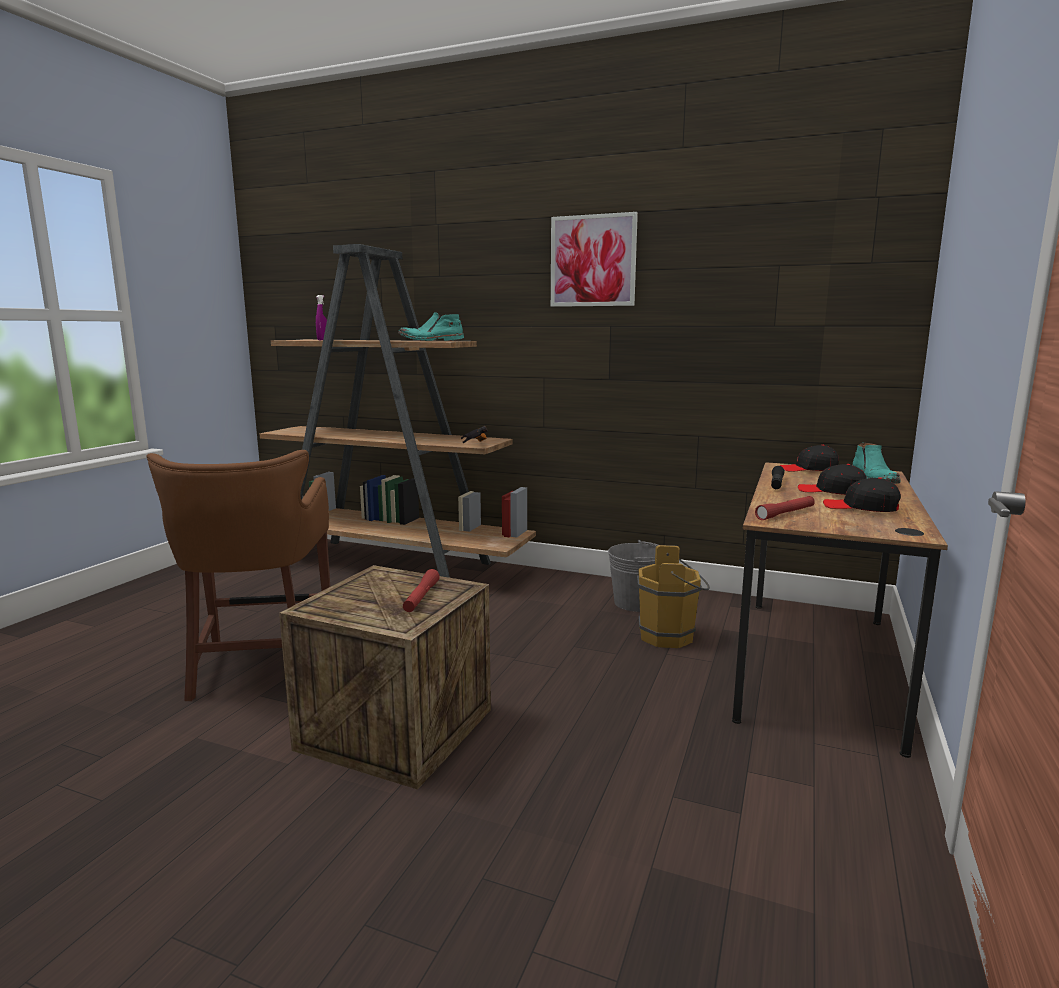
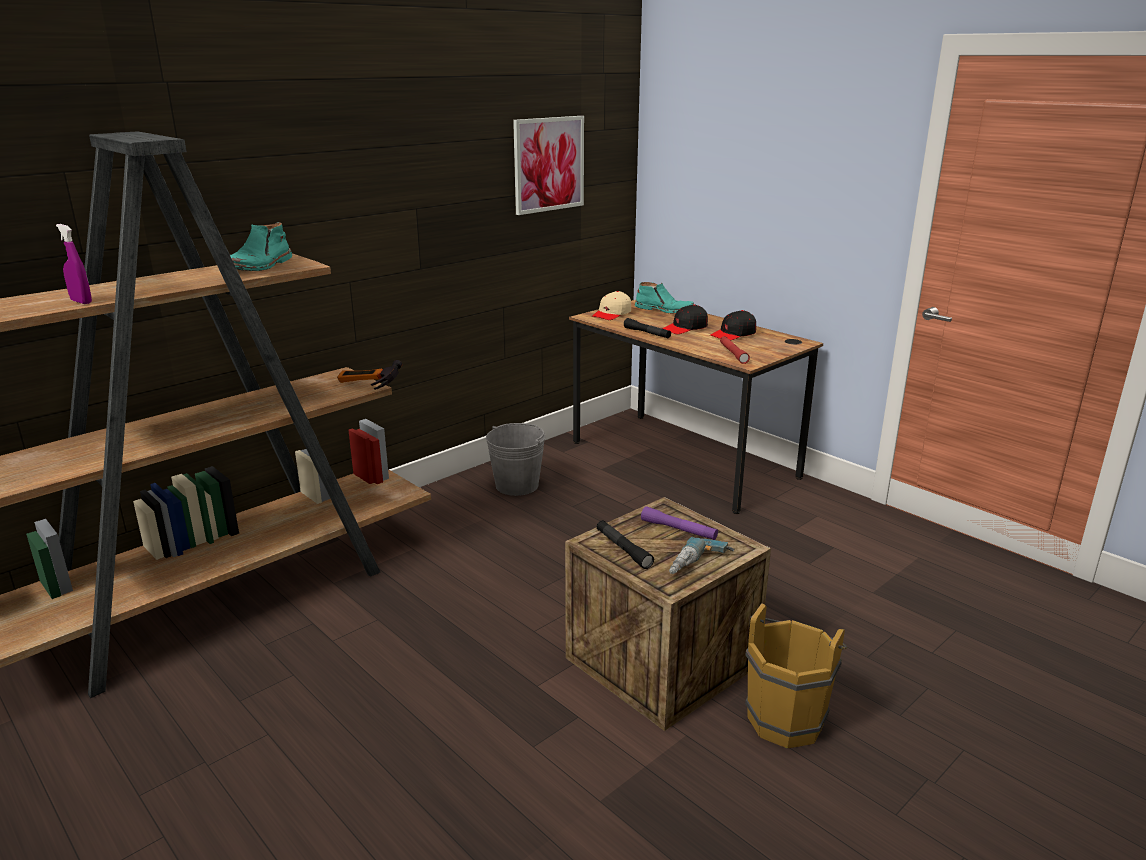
camera: 65 degrees left, 10 degrees up
(260, 669) = (464, 741): brown stool -> none
(353, 614) = (700, 566): none -> power drill
(369, 583) = (623, 549): none -> black flashlight
(421, 597) = (678, 530): red flashlight -> purple flashlight
(593, 261) = (394, 134): picture -> picture (548, 164)
(670, 637) = (596, 492): brown bucket -> brown bucket (787, 717)
(809, 469) = (612, 314): black cap -> beige cap

